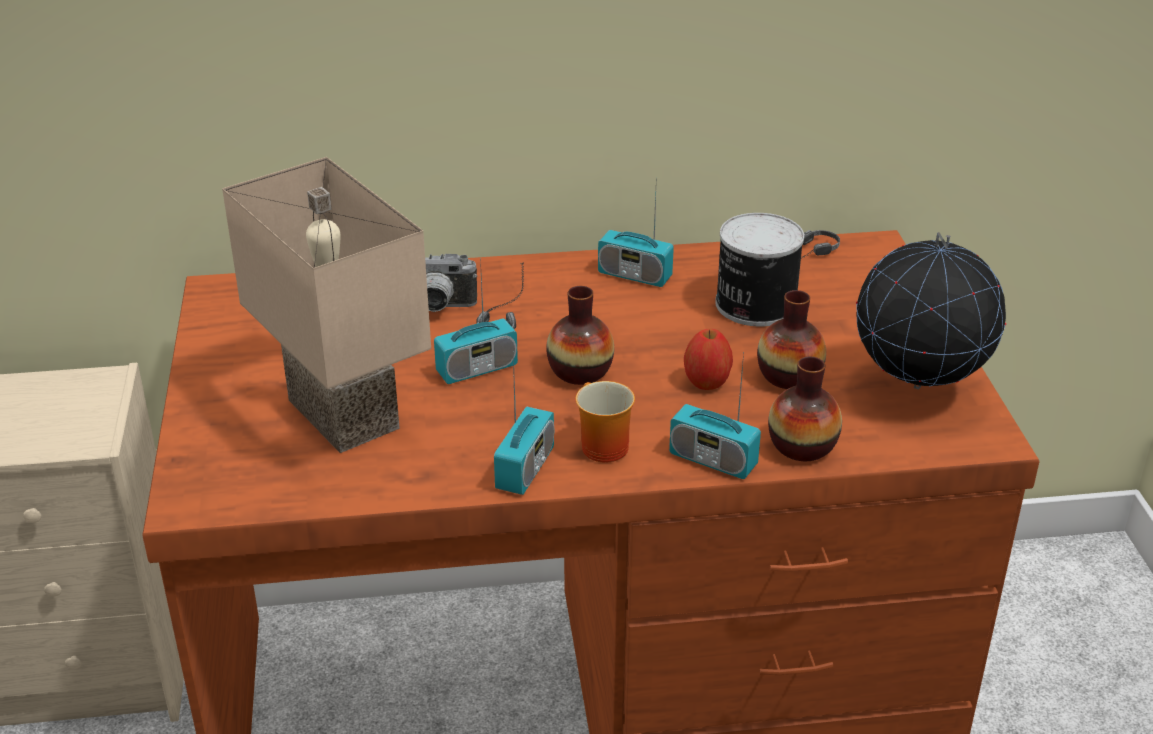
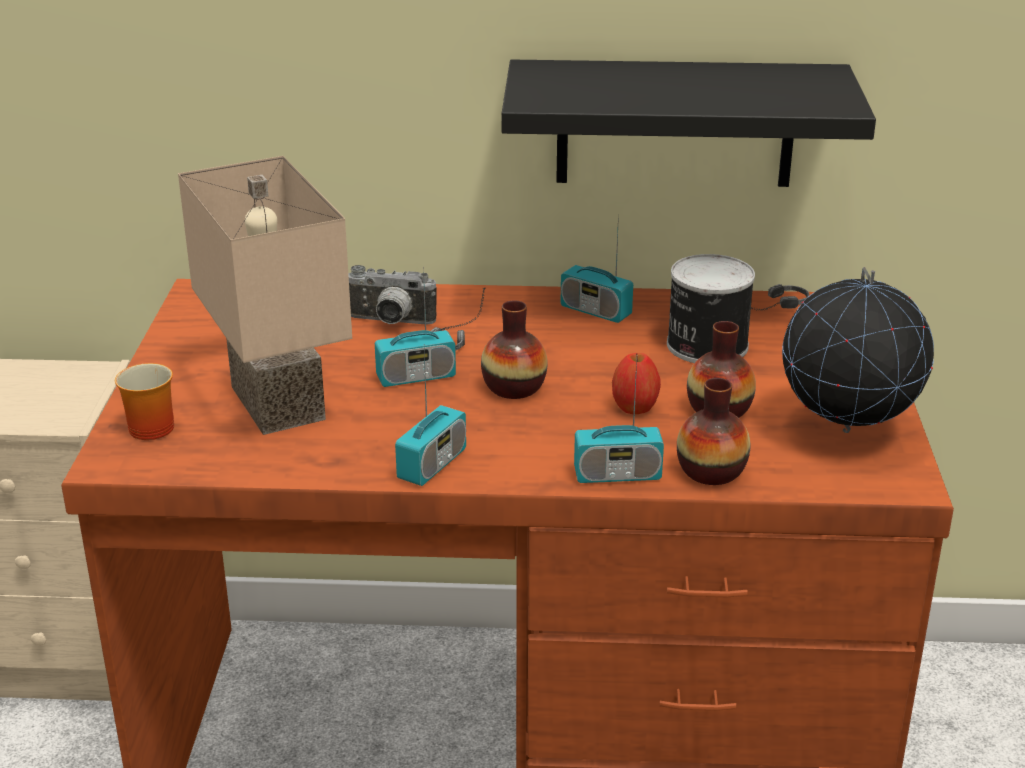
camera: 10 degrees right, 5 degrees down
(599, 446) = (510, 452): mug -> mug (147, 426)
(701, 79) = (675, 123): none -> black shelf
(713, 460) = (617, 475): radio -> radio turned 45 degrees counterclockwise

